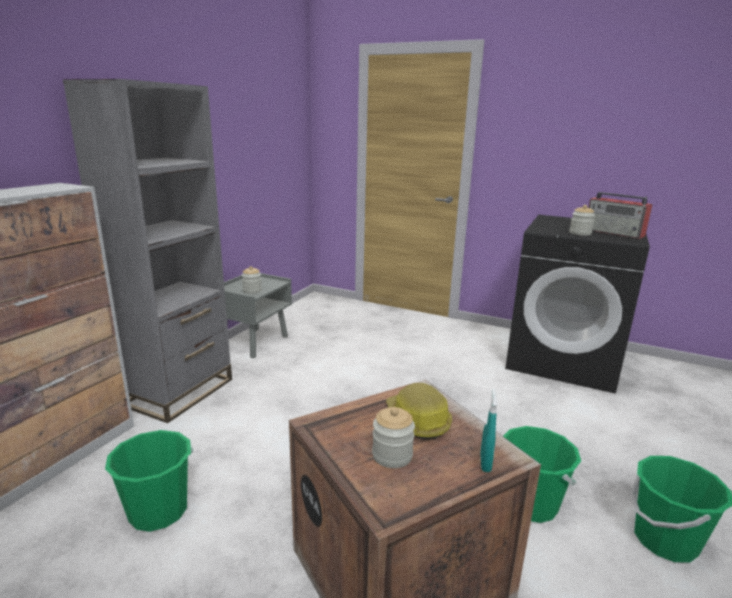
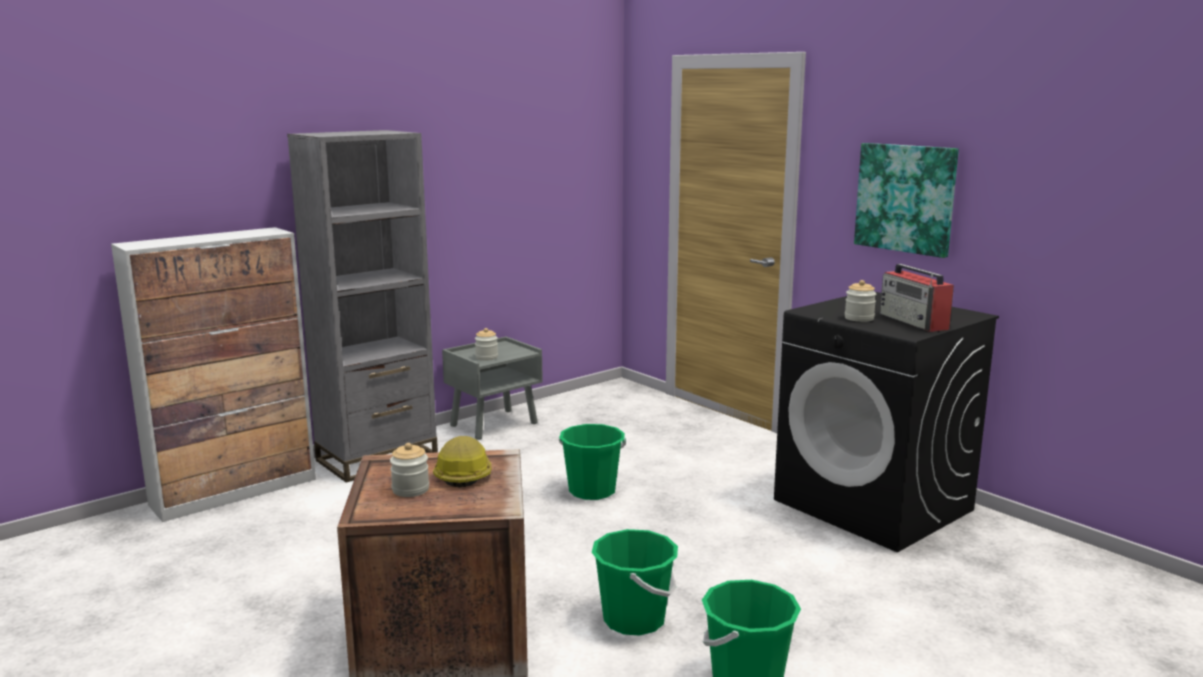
camera: 25 degrees right, 5 degrees down
(158, 511) = (288, 544): green bucket -> green bucket (592, 491)
(485, 463) = (477, 508): turquoise spray bottle -> none
(568, 147) = (906, 198): none -> picture

